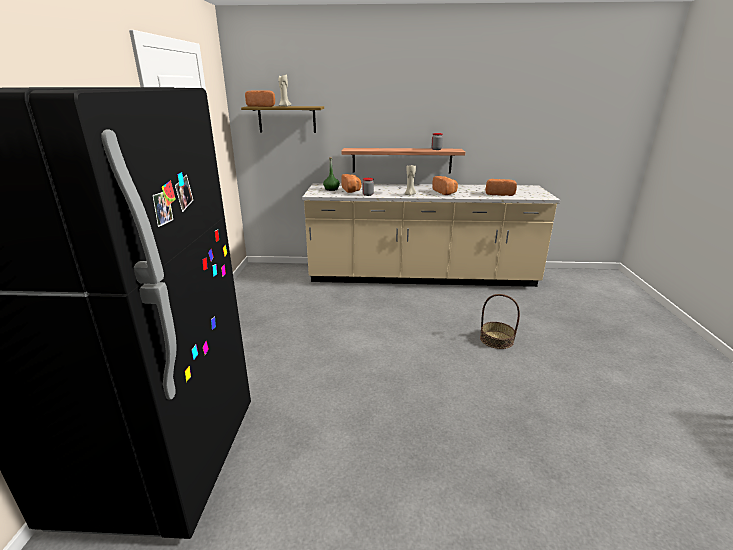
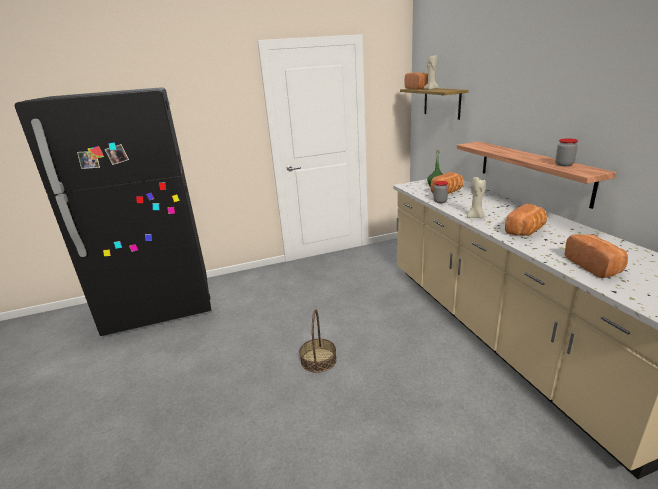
camera: 70 degrees right, 0 degrees up
(496, 339) = (391, 441): basket -> basket (318, 360)

